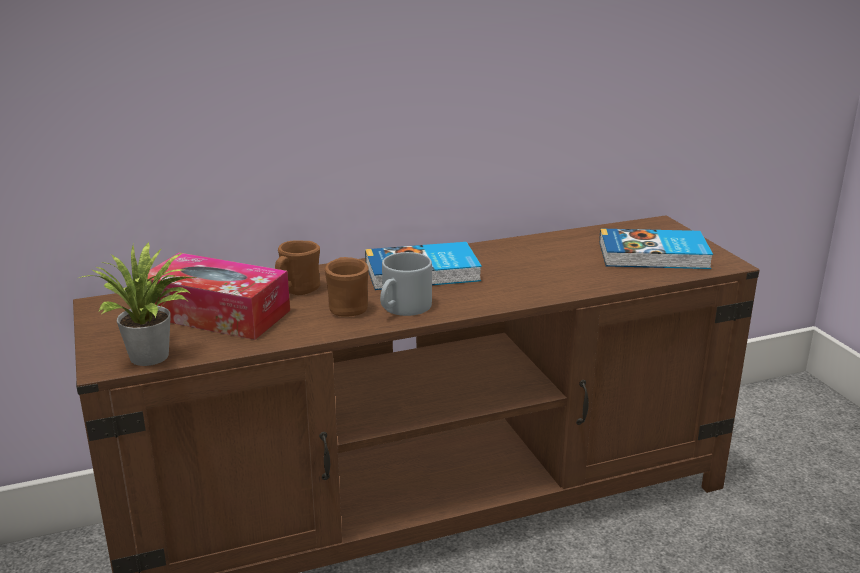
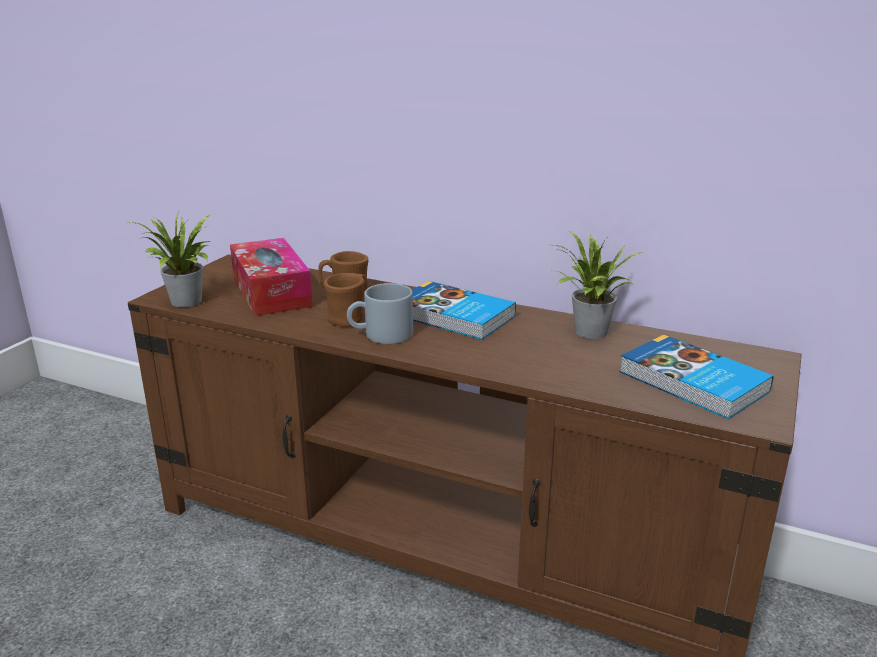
camera: 45 degrees right, 0 degrees up
(535, 248) = (587, 332): none -> potted plant

